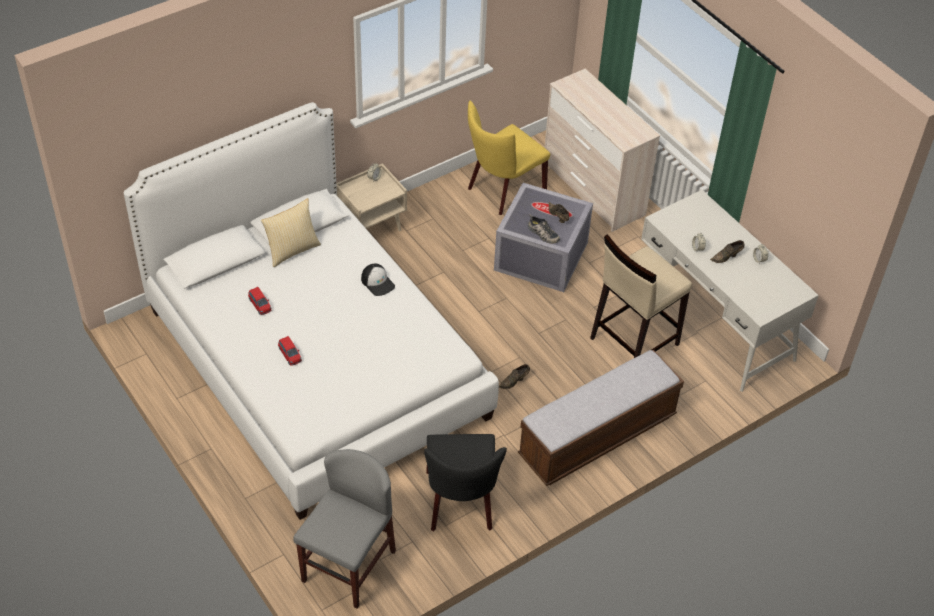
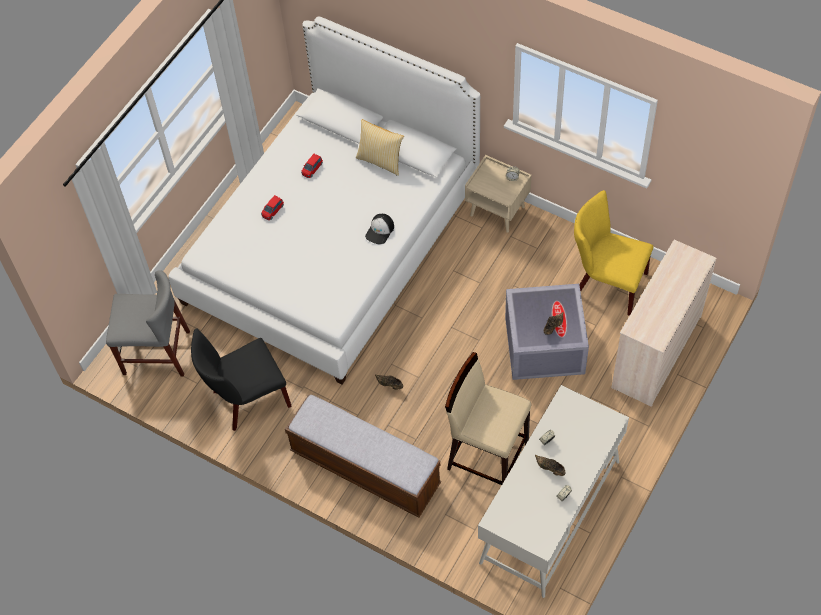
camera: 70 degrees right, 10 degrees up
(542, 234) = (524, 323): shoe -> none

